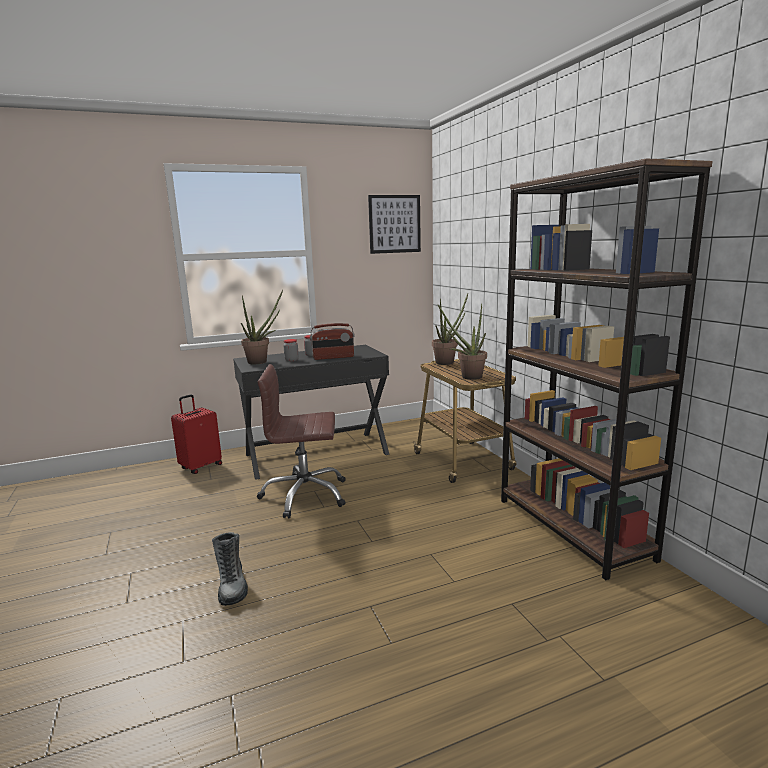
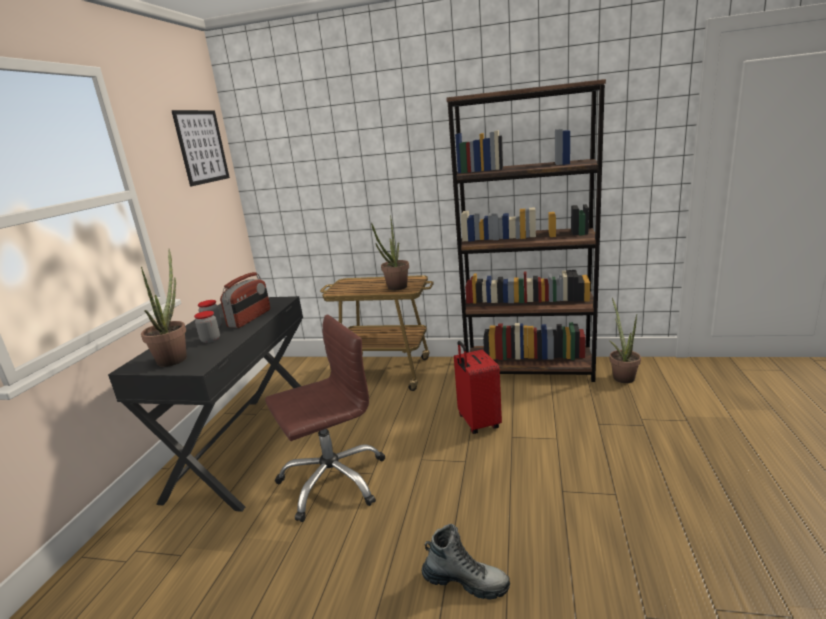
camera: 55 degrees left, 5 degrees up
(200, 467) = (124, 560): red suitcase -> red suitcase (477, 423)
(305, 495) = (333, 480): brown office chair -> brown office chair turned 150 degrees counterclockwise
(447, 362) = (339, 285): potted plant -> potted plant (621, 376)

